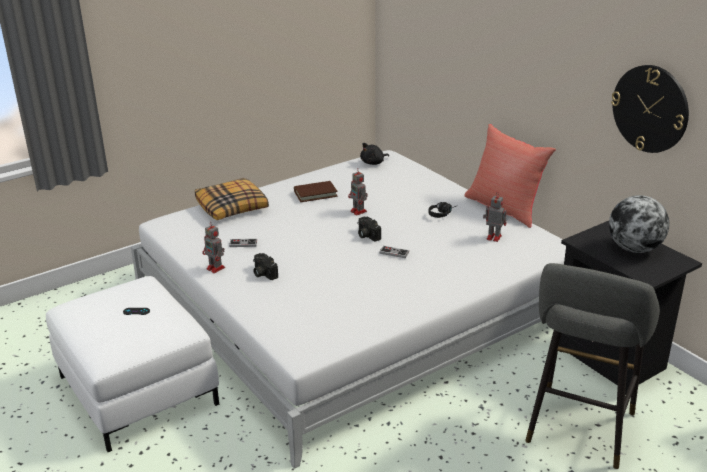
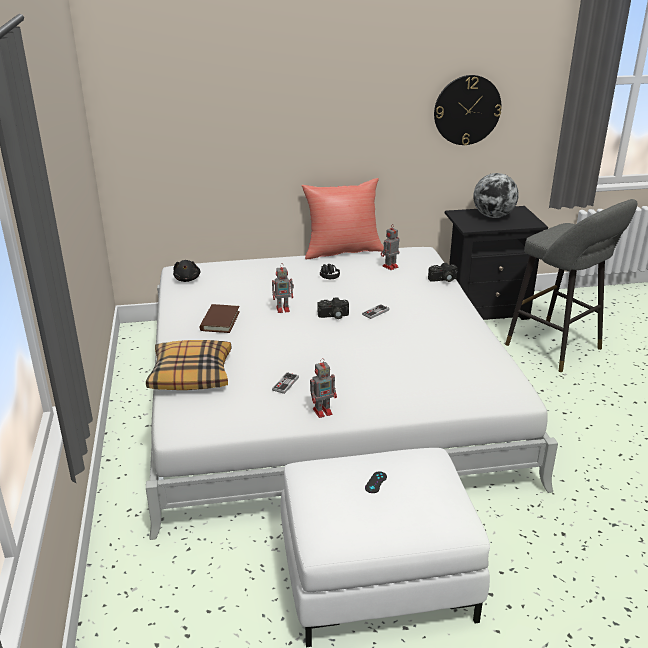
camera: 65 degrees left, 0 degrees up
(263, 273) = (357, 385): camera -> camera (443, 280)

